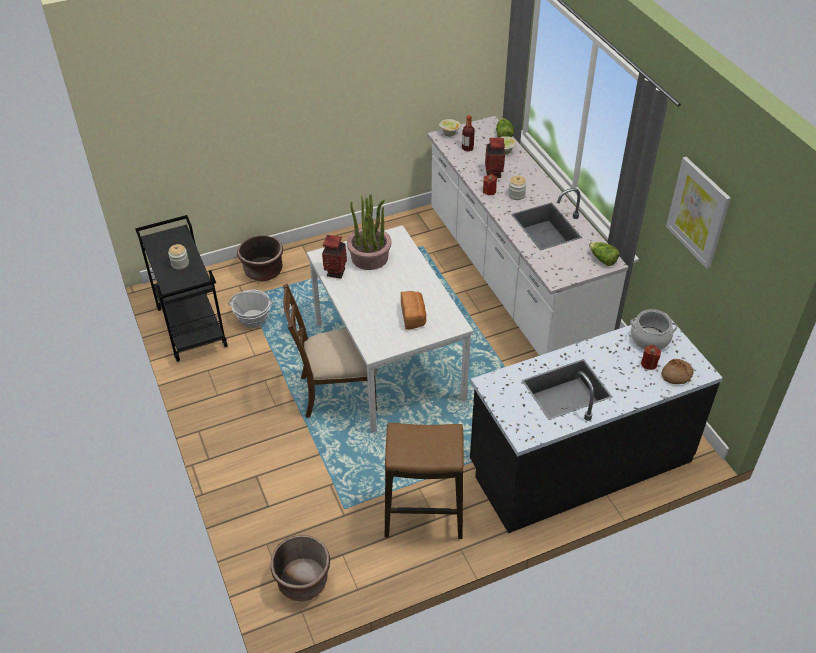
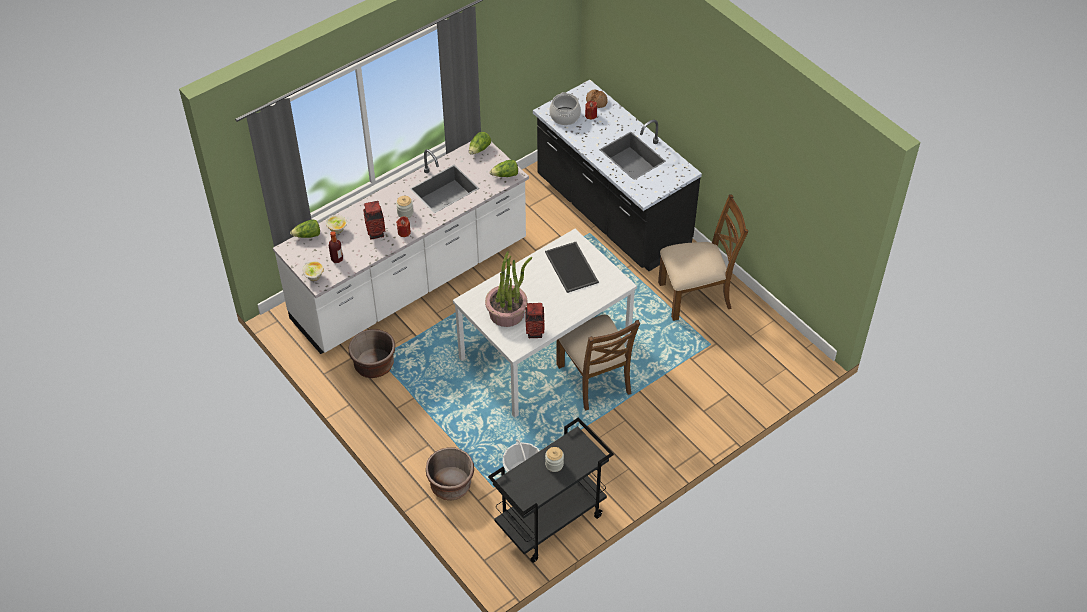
camera: 105 degrees left, 5 degrees up
(303, 581) = (782, 353): brown planter -> brown planter (374, 365)
(413, 316) = (572, 267): bread -> tray
(423, 515) = (696, 295): stool -> brown chair
(556, 273) = (505, 175): none -> lettuce
(698, 212) = (503, 43): picture -> none

